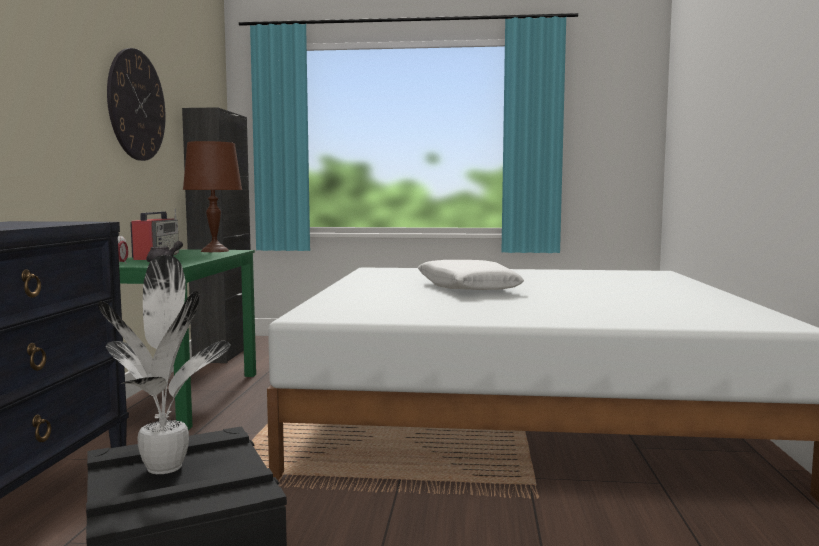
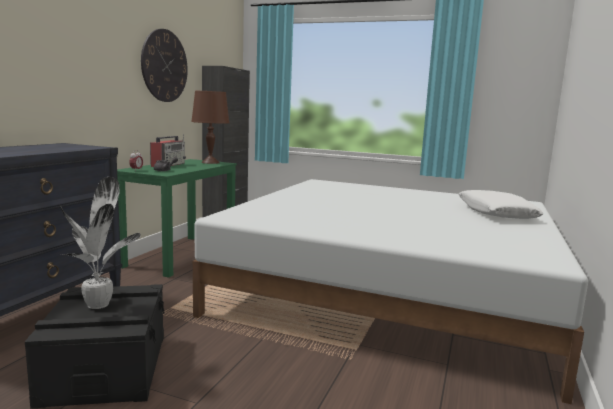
camera: 15 degrees right, 5 degrees up
(467, 288) = (358, 204): white pillow -> white pillow (495, 213)

